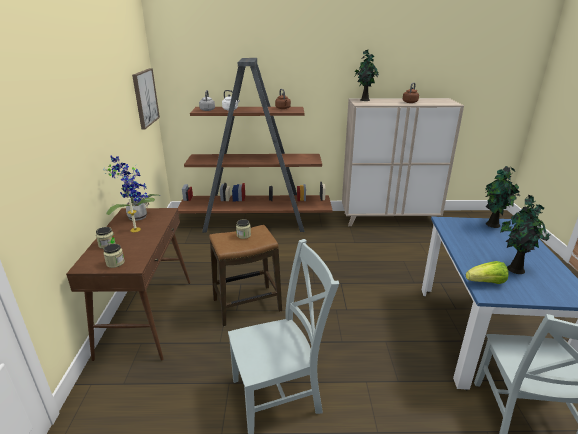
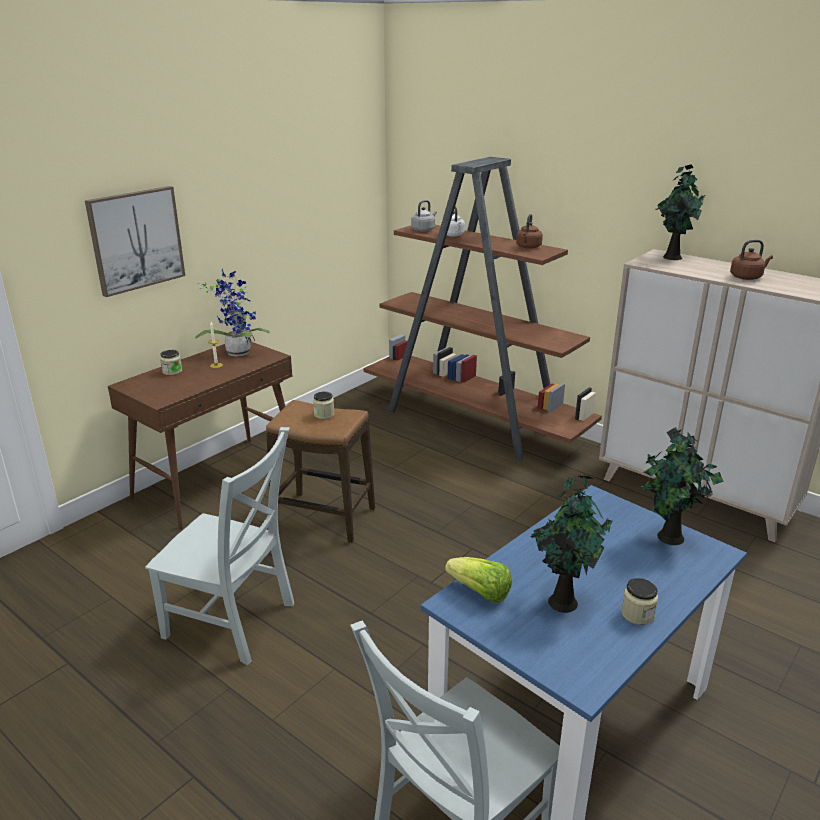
camera: 40 degrees right, 0 degrees up
(115, 263) = (152, 391): jar -> jar (637, 614)
(145, 98) = (352, 199): picture -> picture (136, 240)

